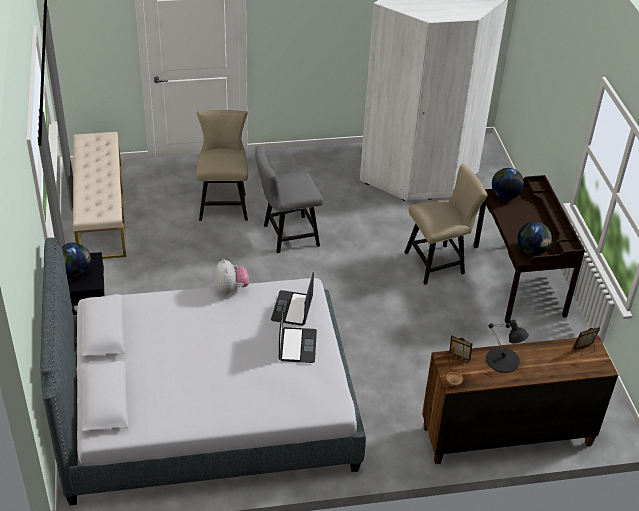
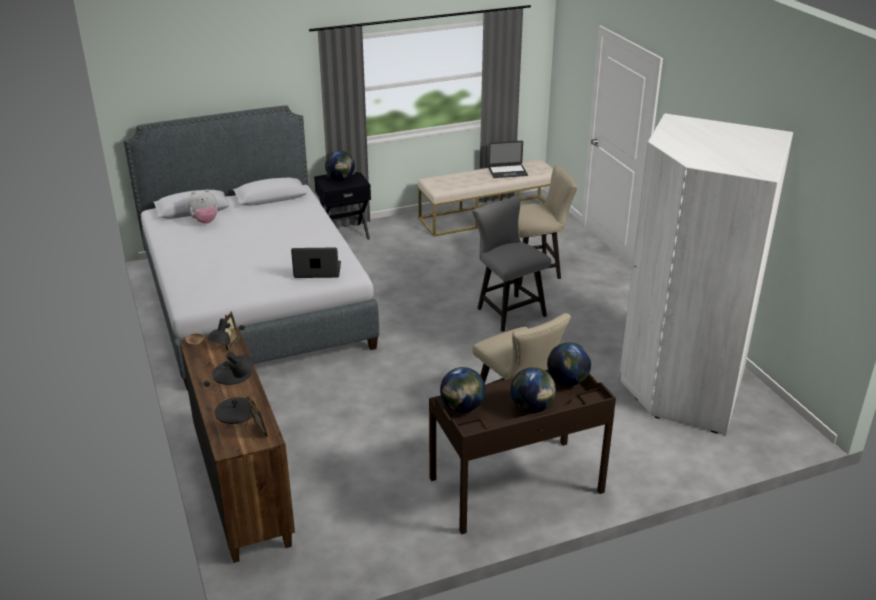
camera: 80 degrees right, 10 degrees down
(230, 289) = (336, 239): plush toy -> plush toy (204, 221)
(297, 345) = (266, 278): laptop -> laptop (507, 171)
(535, 218) = (532, 407): none -> globe
(556, 359) = (236, 410): none -> black table lamp

